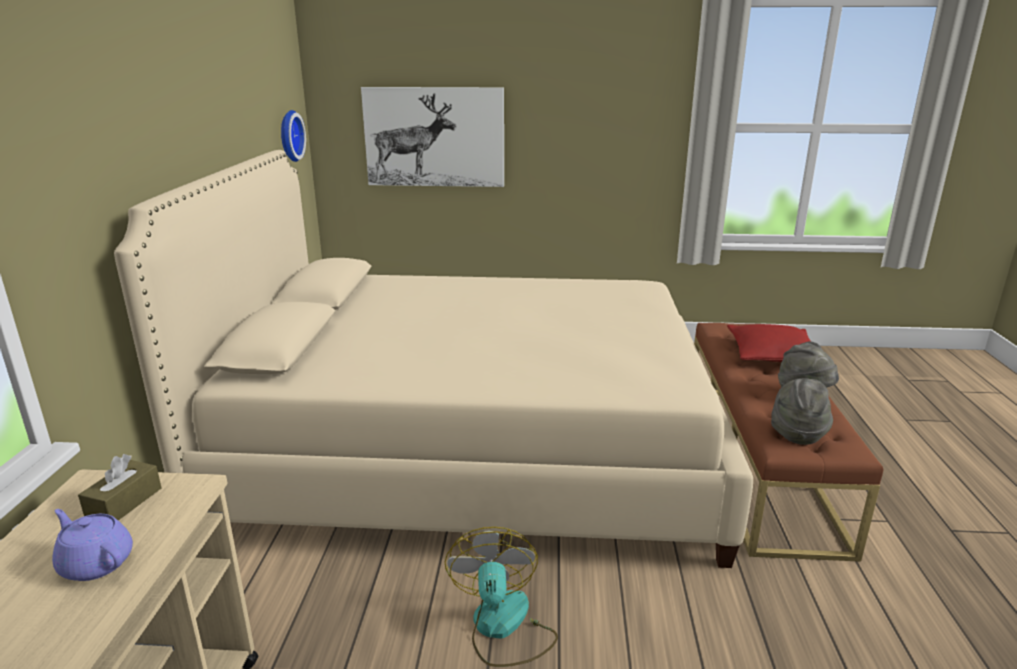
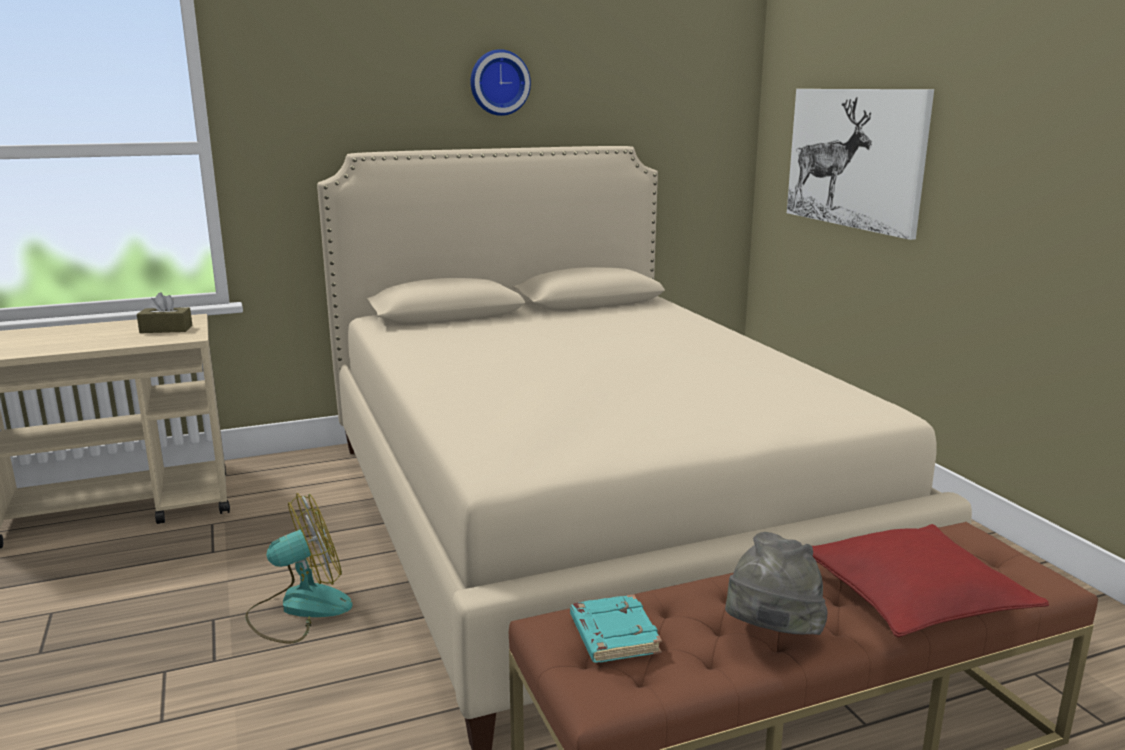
camera: 65 degrees right, 5 degrees down
(96, 563) = (98, 339): purple teapot -> none
(289, 136) = (696, 139): wall clock -> wall clock (499, 82)
(797, 432) = (612, 635): grey hat -> turquoise book

